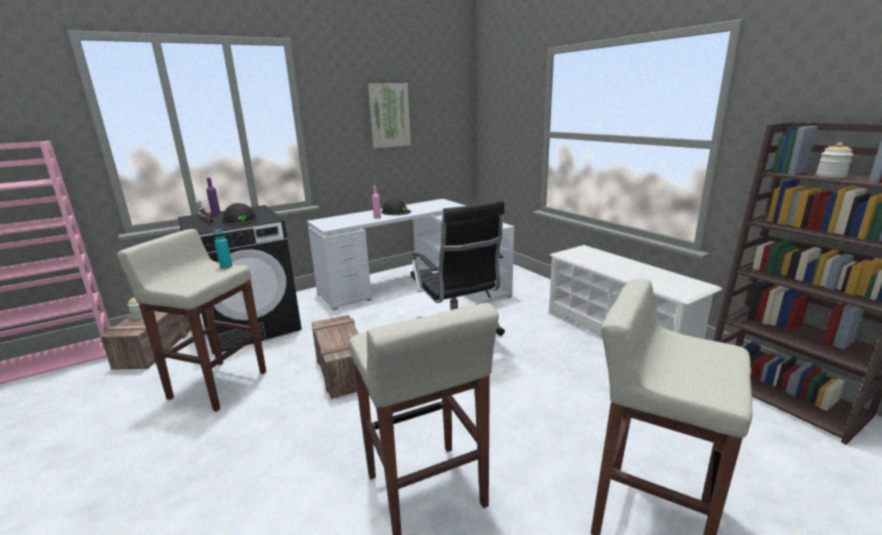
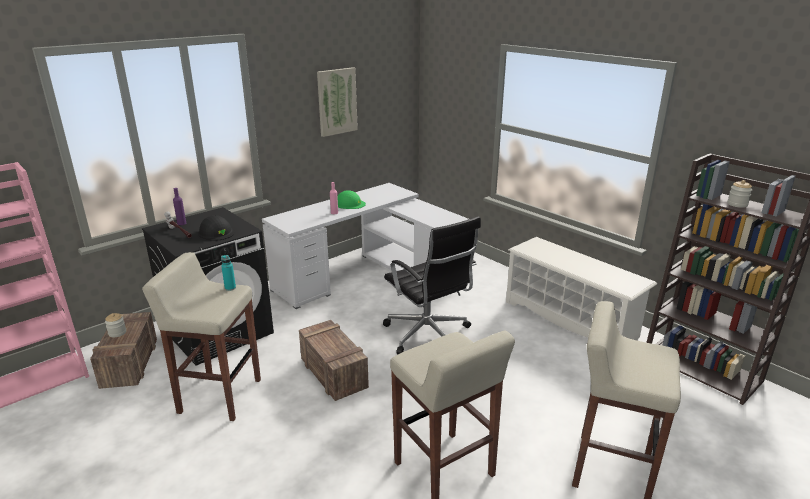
camera: 10 degrees left, 5 degrees up
(396, 212) = (349, 204): black hard hat -> green hard hat

